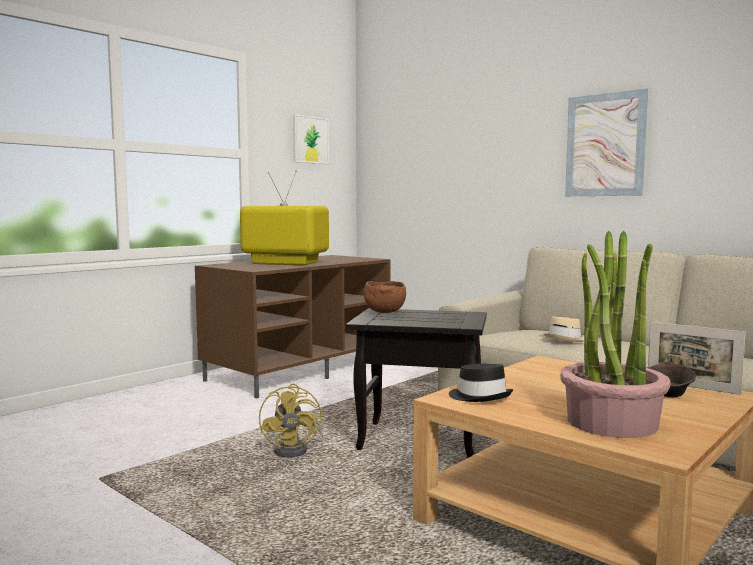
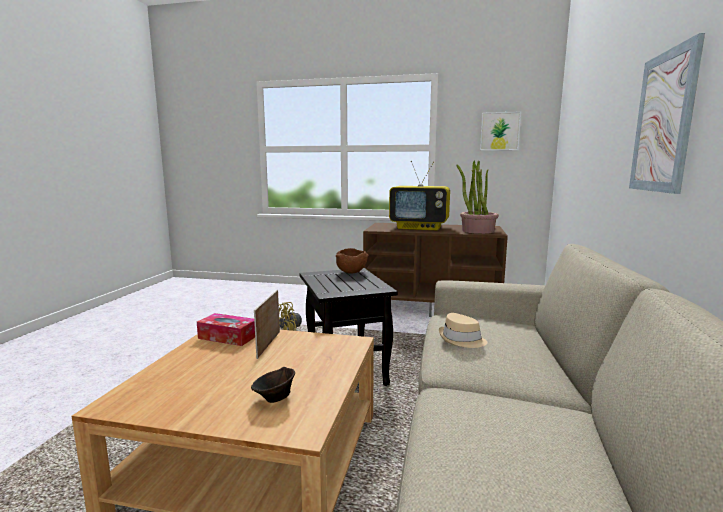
camera: 60 degrees right, 5 degrees up
(284, 263) = (420, 228): television -> television turned 120 degrees clockwise
(480, 396) = (228, 337): black hat -> tissue box
(611, 423) = (178, 381): potted plant -> potted plant (477, 231)
(692, 387) = (315, 408): picture frame -> picture frame (269, 344)

